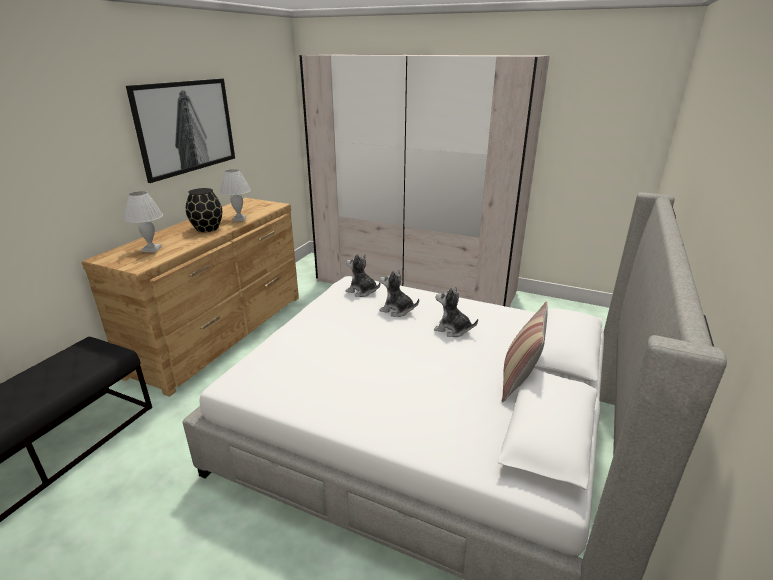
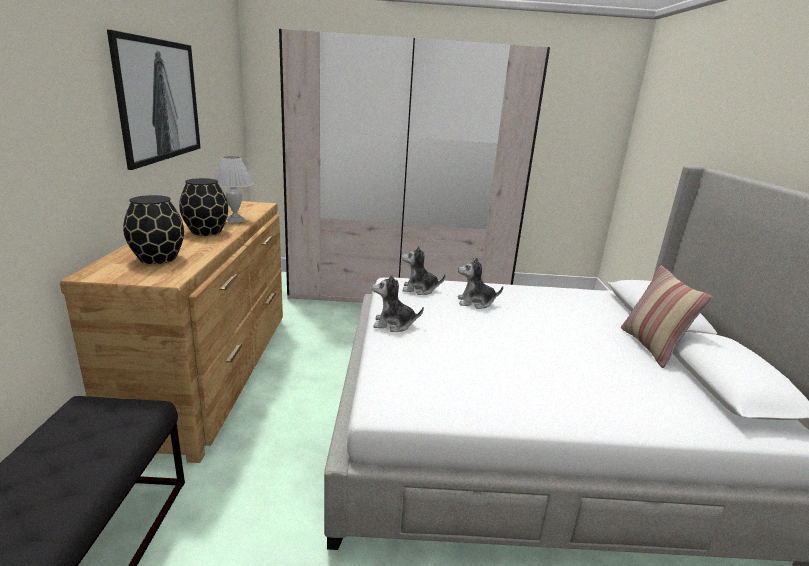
camera: 25 degrees left, 5 degrees down
(152, 249) = (159, 258): white table lamp -> black vase
(452, 329) = (546, 313): plush toy -> plush toy (393, 324)

